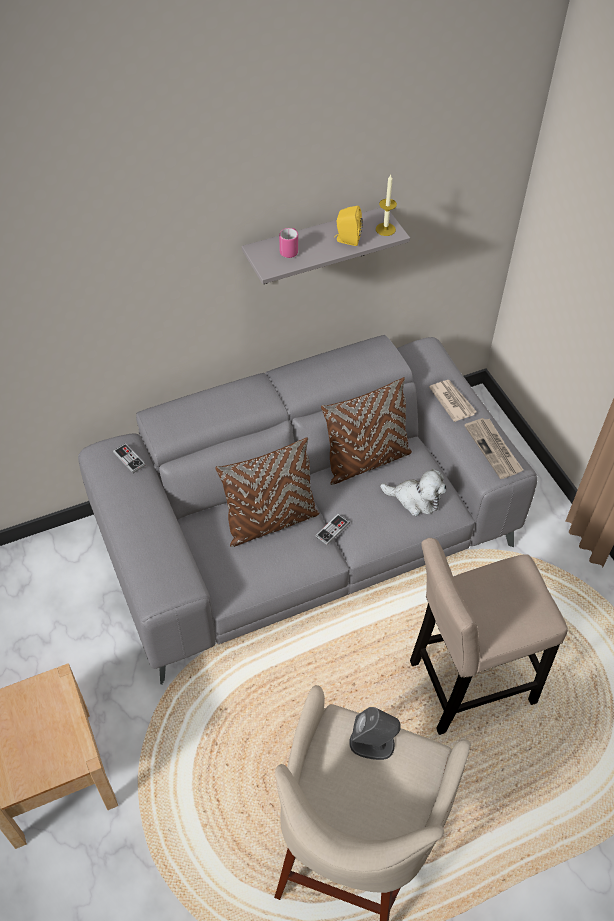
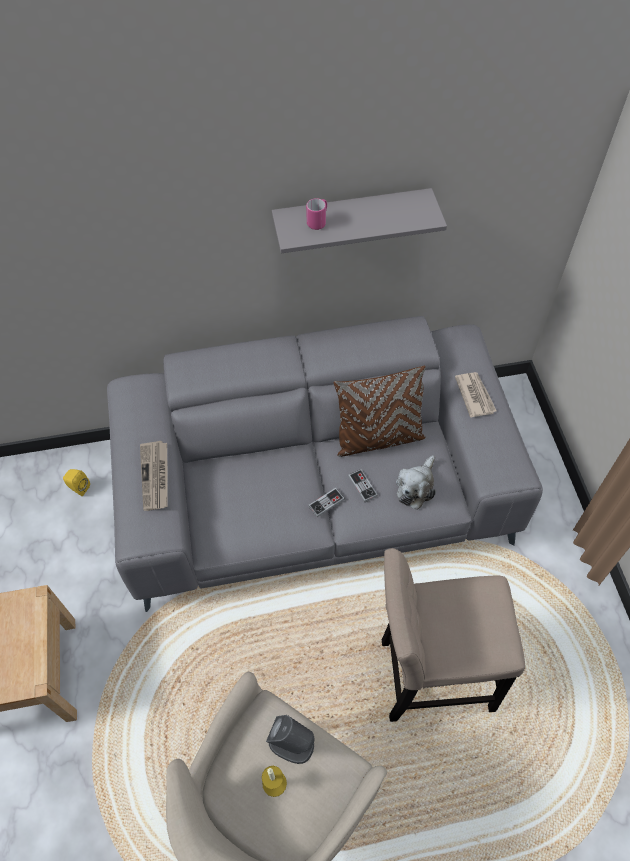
camera: 15 degrees right, 5 degrees up
(129, 459) = (149, 398): game controller -> game controller (362, 486)
(270, 521) = (270, 482): brown pillow -> none
(347, 240) = (380, 219): yellow speaker -> yellow speaker (78, 488)
(385, 229) = (423, 213): candle -> candle (274, 783)
(415, 499) = (416, 487): plush toy -> plush toy turned 90 degrees clockwise
(494, 449) = (503, 453): newspaper -> newspaper (156, 477)

